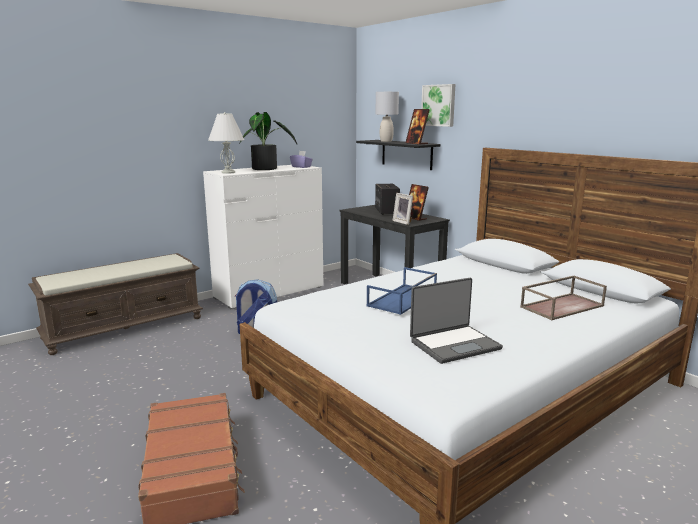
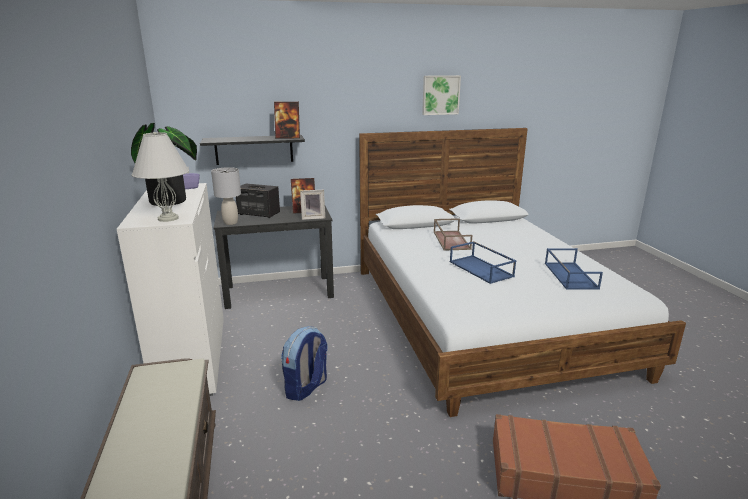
camera: 65 degrees left, 5 degrees up
(386, 141) = (236, 139): grey table lamp -> grey table lamp (230, 223)
(439, 105) = (294, 96): picture -> picture (440, 95)
(454, 344) = (569, 275): laptop -> blue tray
(562, 306) = (513, 234): brown tray -> brown tray (450, 240)

